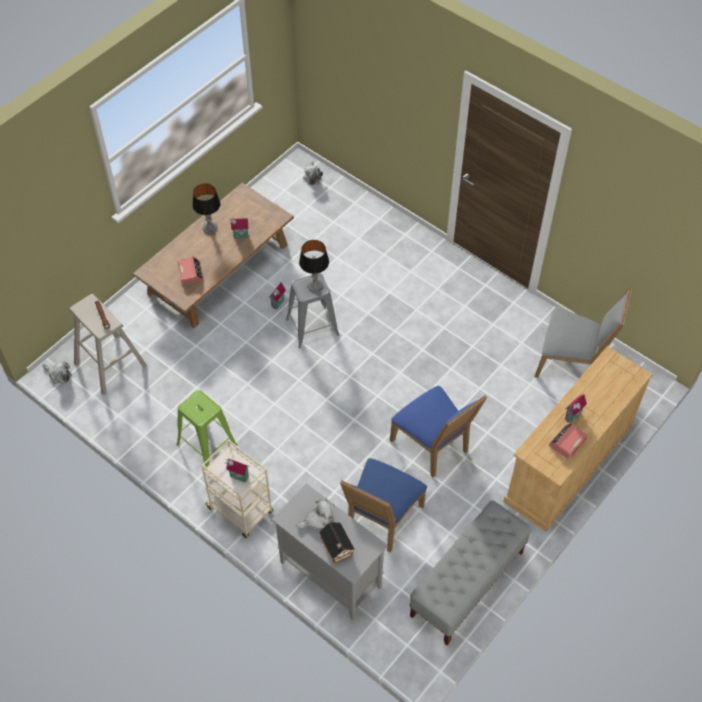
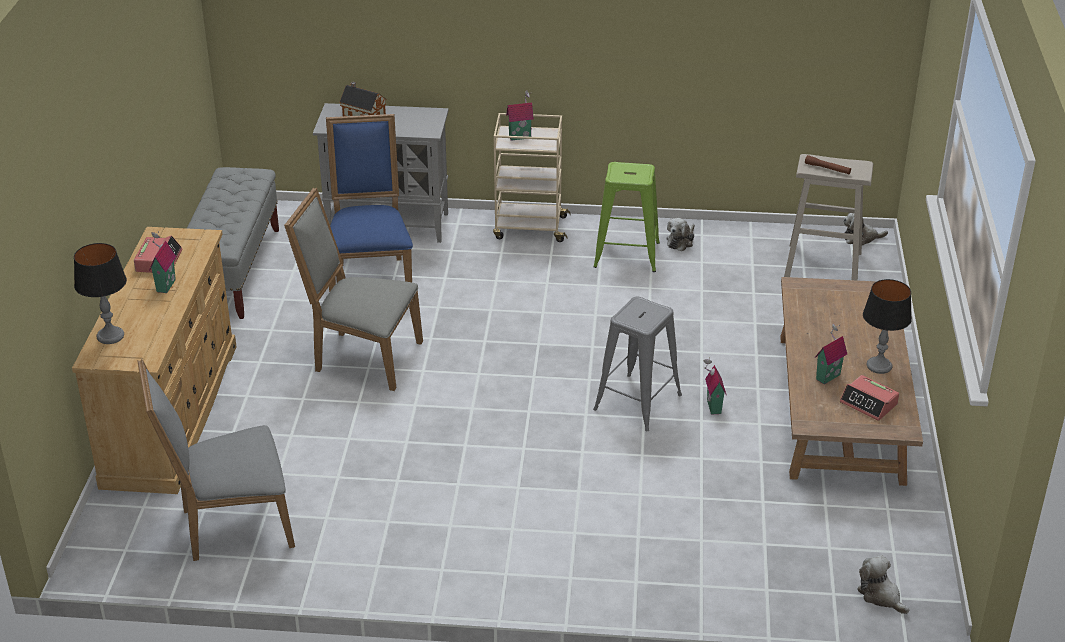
camera: 145 degrees right, 20 degrees down
(190, 273) = (829, 311): alarm clock -> alarm clock (869, 403)
(315, 285) = (637, 317): table lamp -> table lamp (110, 336)
(317, 519) = (401, 122): plush toy -> plush toy (681, 241)
(433, 447) = (362, 357): blue chair -> grey chair

